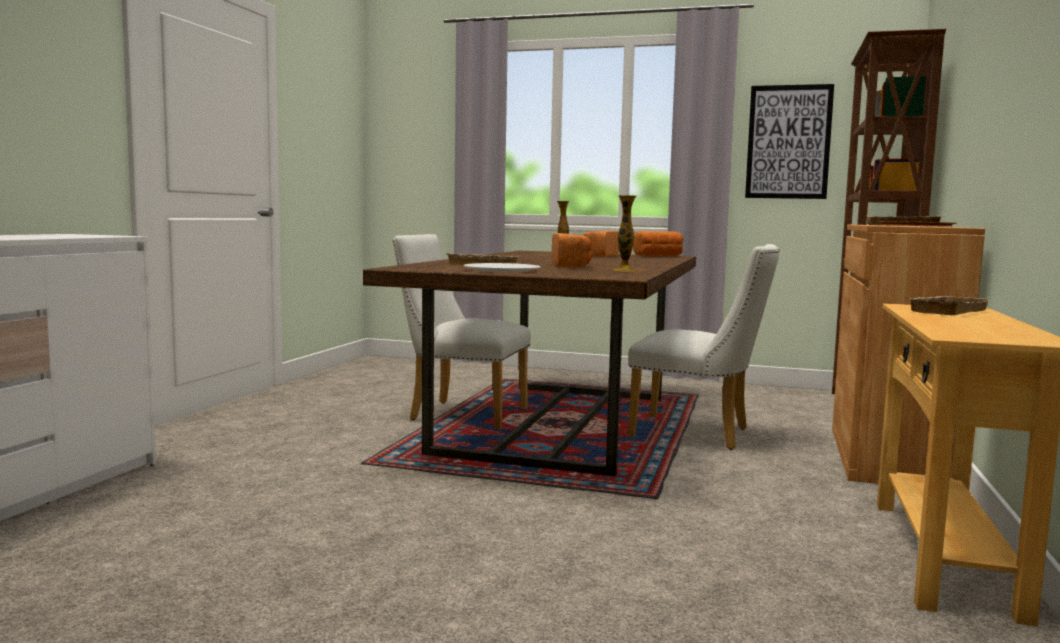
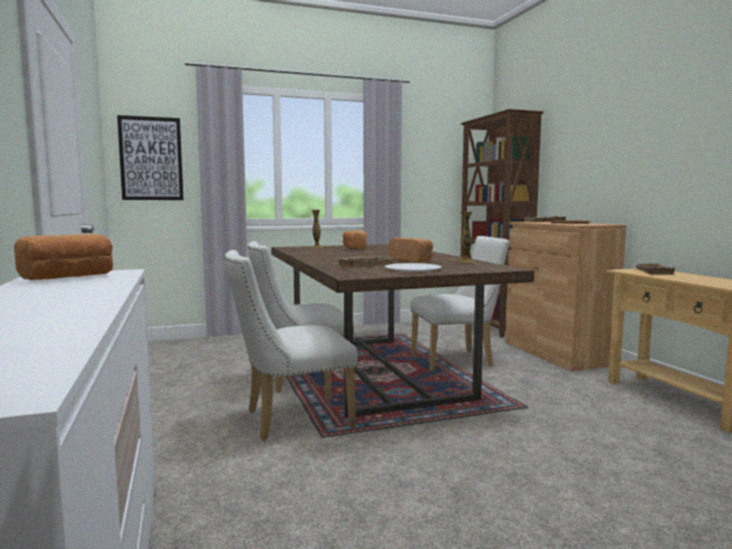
camera: 35 degrees left, 0 degrees up
(368, 444) = (290, 420): none -> white chair
(659, 256) = (379, 245): bread -> bread (70, 278)
(788, 142) = (427, 169): picture -> picture (151, 159)

